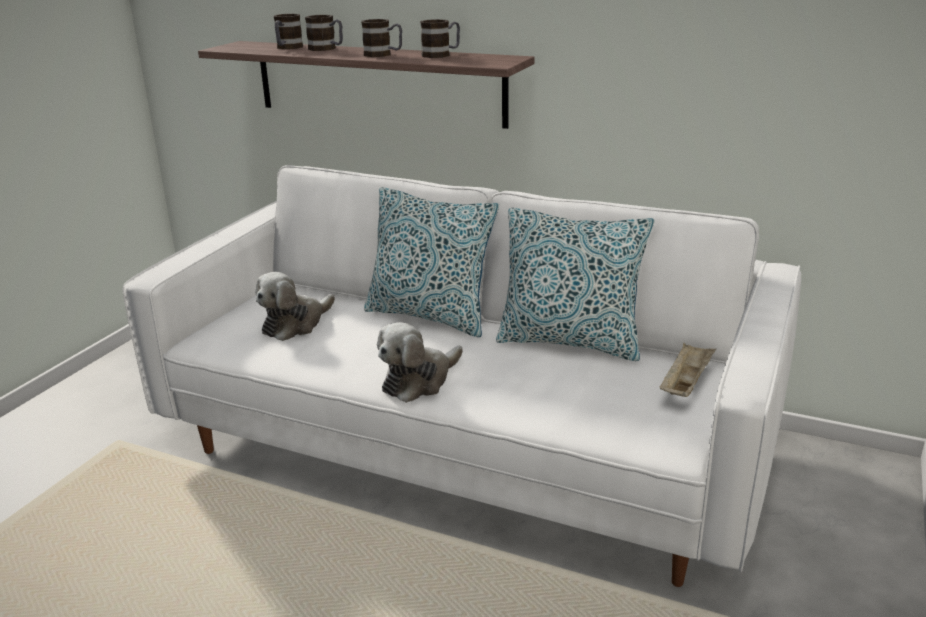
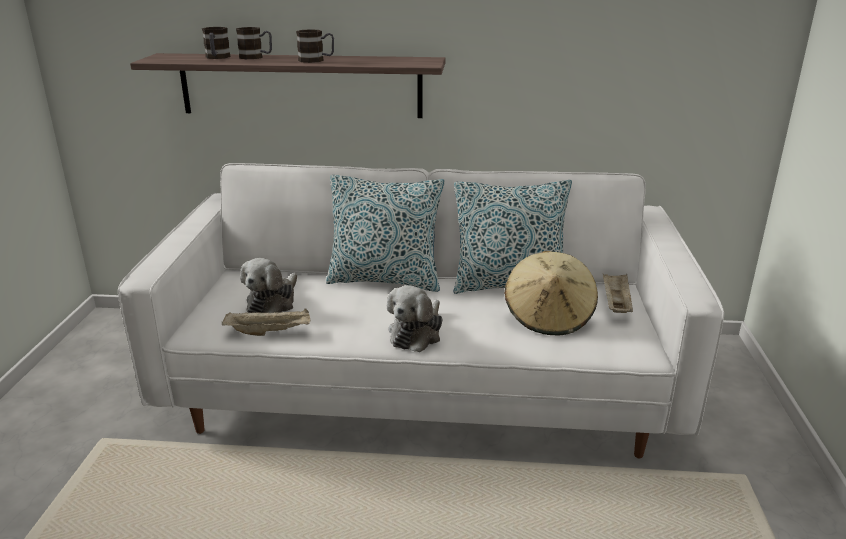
camera: 20 degrees left, 0 degrees up
(268, 354) = (270, 332): none -> beige tray
(441, 54) = (367, 58): mug -> none
(587, 387) = (549, 317): none -> beige hat

